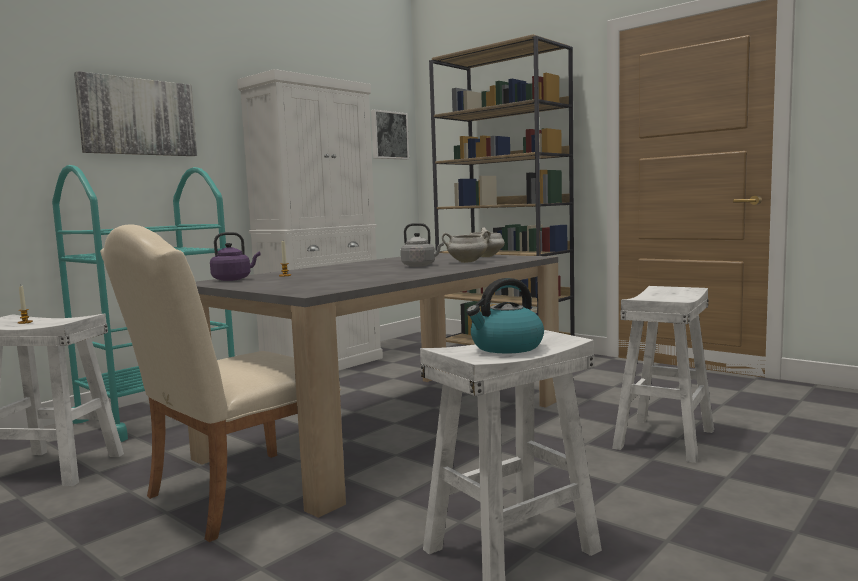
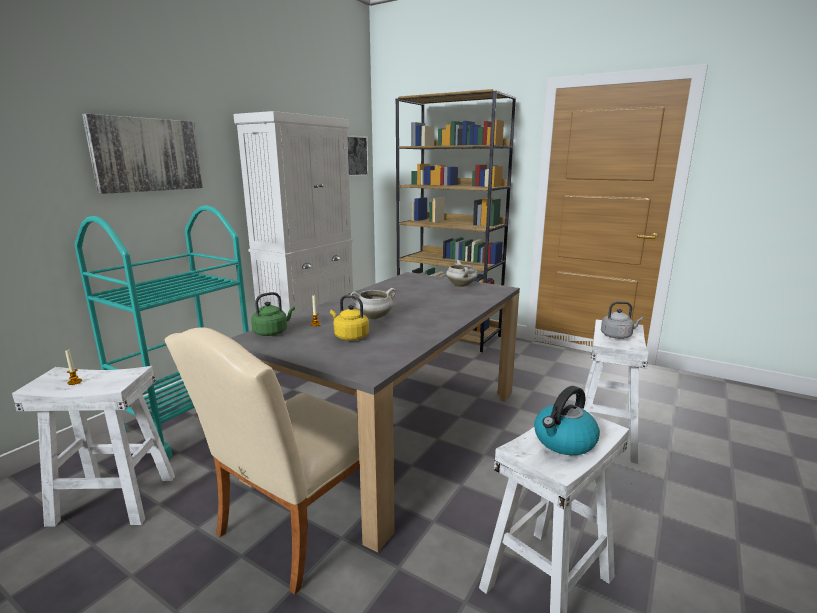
camera: 10 degrees left, 10 degrees up
(233, 279) = (272, 332): purple kettle -> green kettle
(314, 279) = (350, 337): none -> yellow kettle
(420, 265) = (421, 304): grey kettle -> grey kettle (617, 336)
(466, 262) = (454, 298): white cooking pot -> white cooking pot (373, 317)

